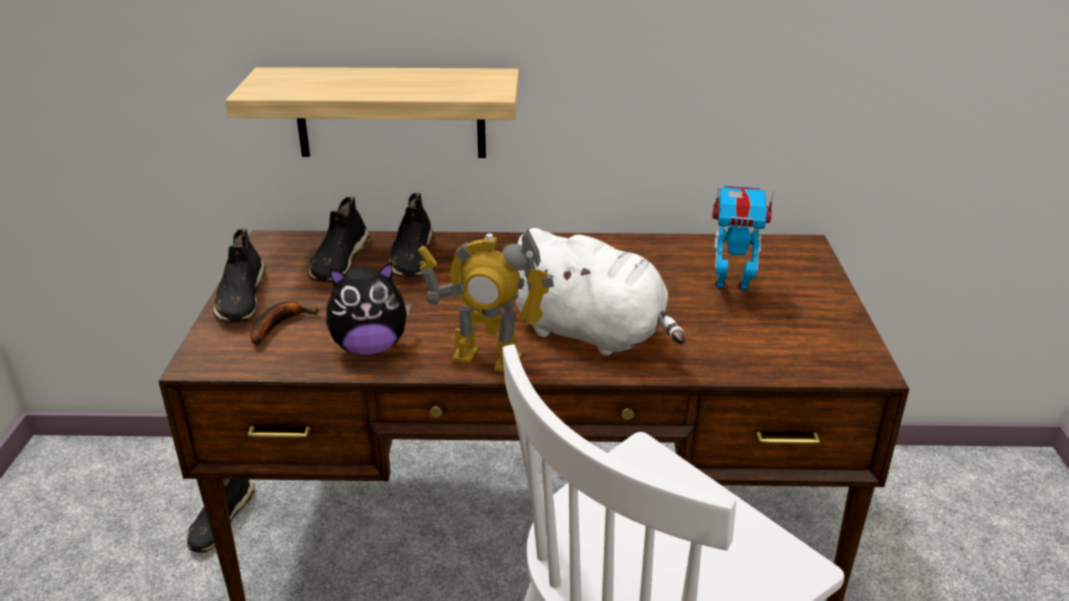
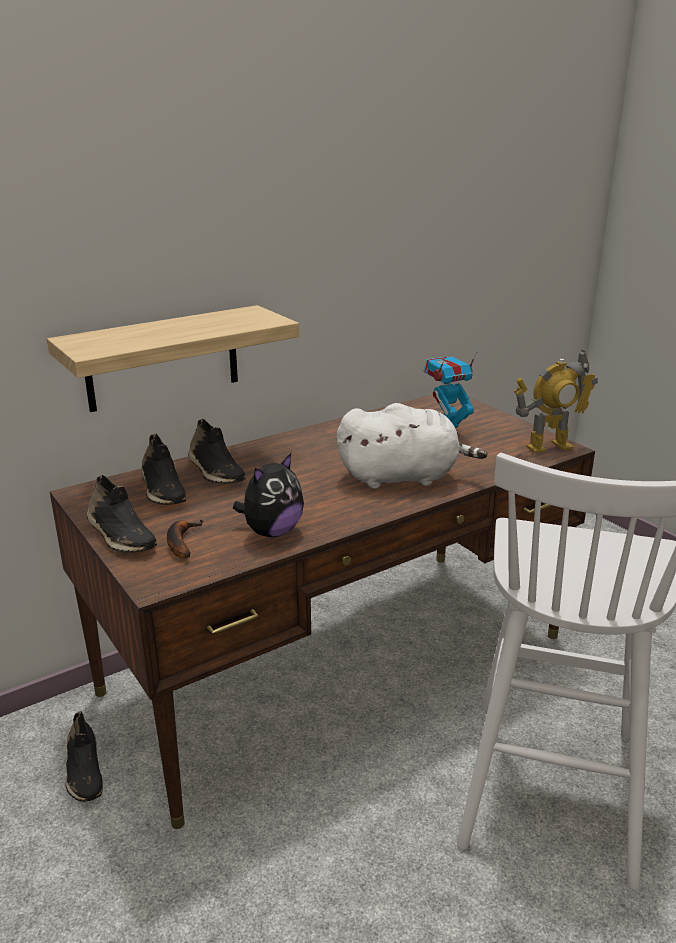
camera: 35 degrees left, 5 degrees down
(487, 358) = (359, 511): toy robot -> toy robot (549, 446)

